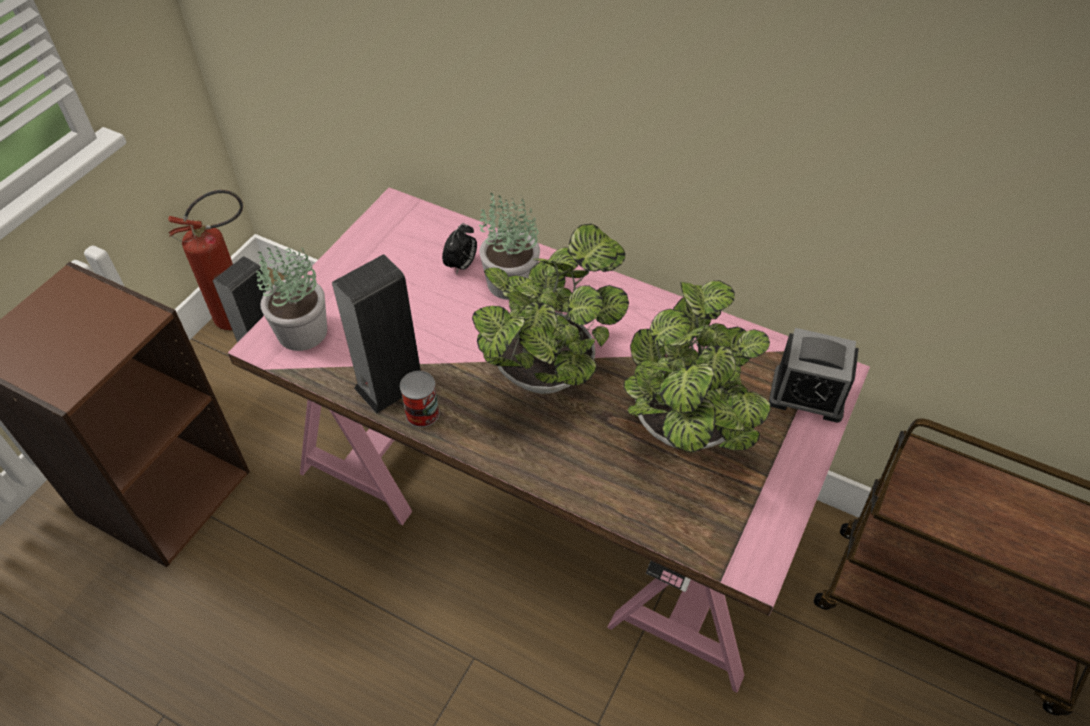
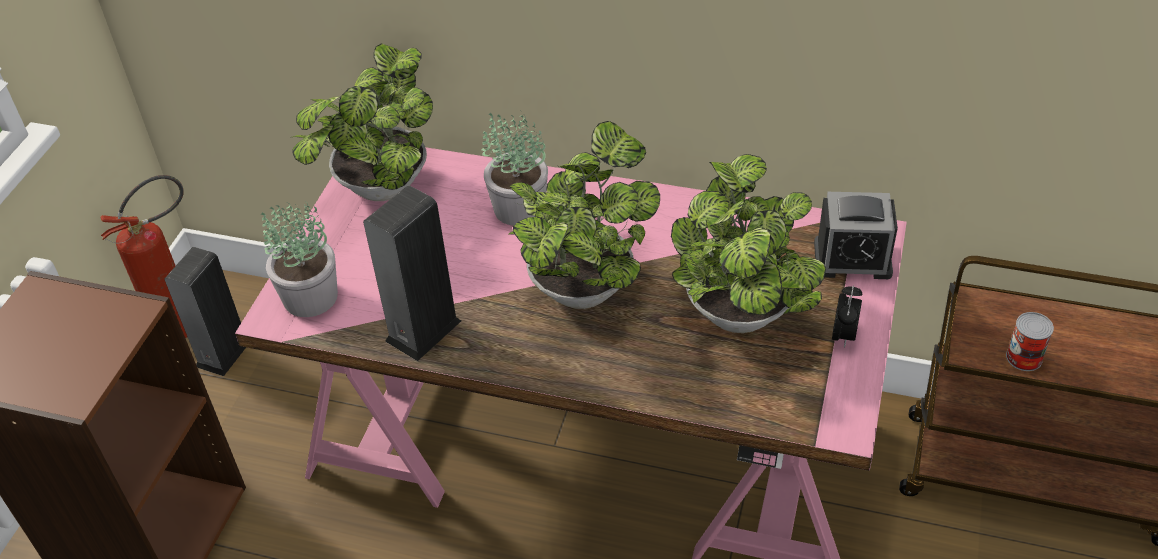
camera: 10 degrees left, 5 degrees down
(393, 242) = (379, 190): none -> potted plant
(422, 413) = (466, 351): can -> can (1024, 357)
(461, 266) = (461, 201): alarm clock -> alarm clock (844, 335)

